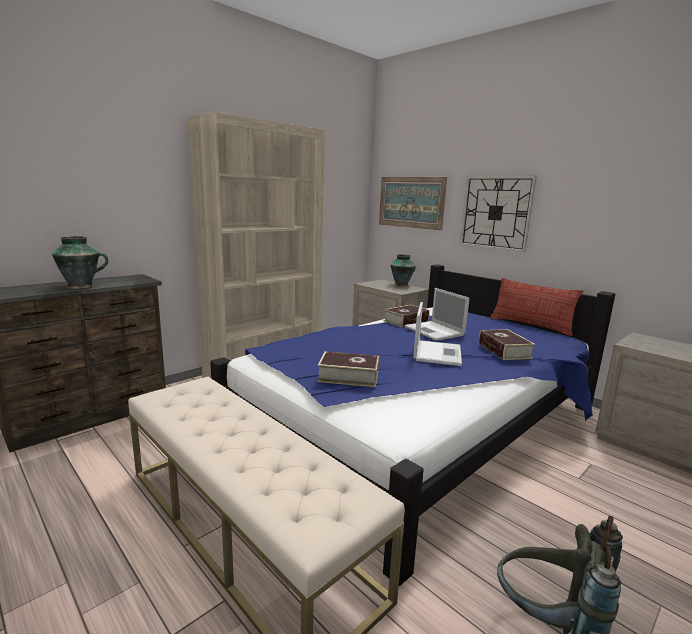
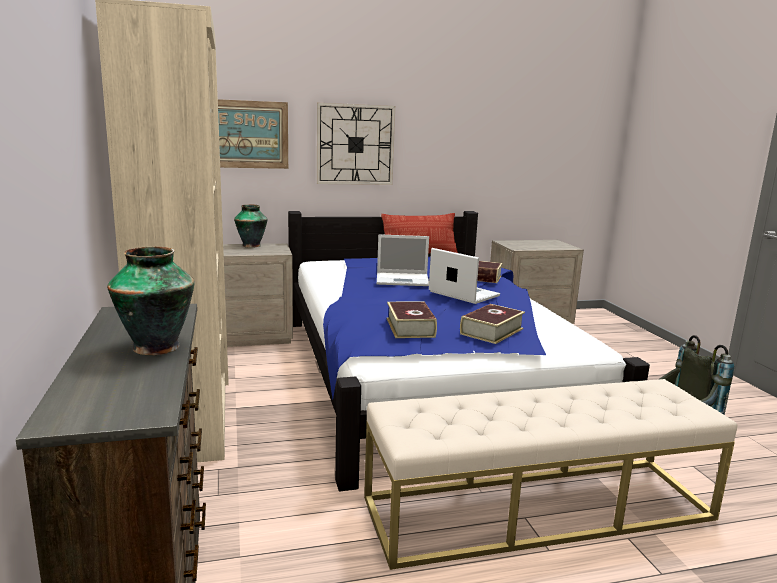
camera: 60 degrees left, 0 degrees up
(406, 321) = (352, 280): book -> book (410, 327)

